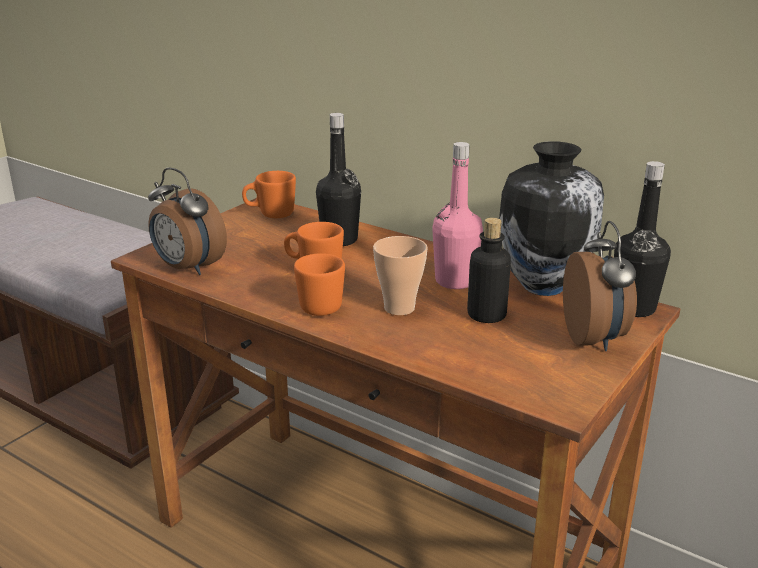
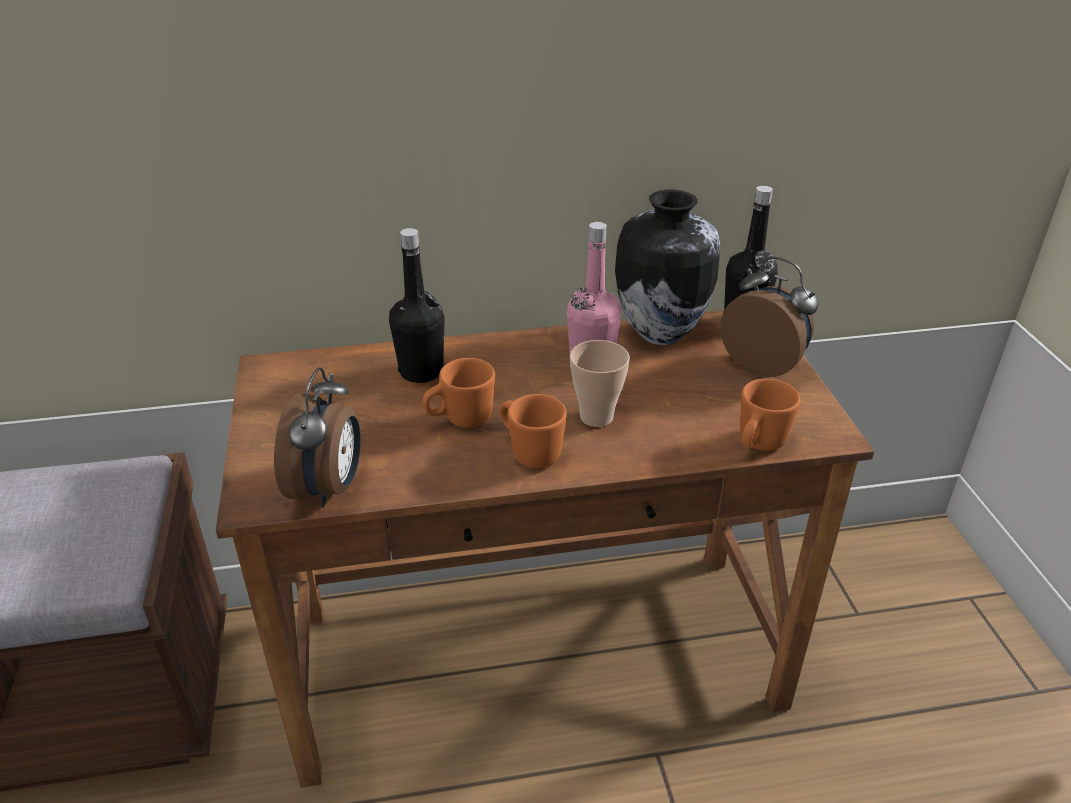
camera: 45 degrees left, 10 degrees up
(187, 268) = (329, 488): alarm clock -> alarm clock turned 75 degrees counterclockwise
(270, 214) = (297, 376): orange mug -> orange mug (758, 444)
(486, 315) = (667, 385): bottle -> none

